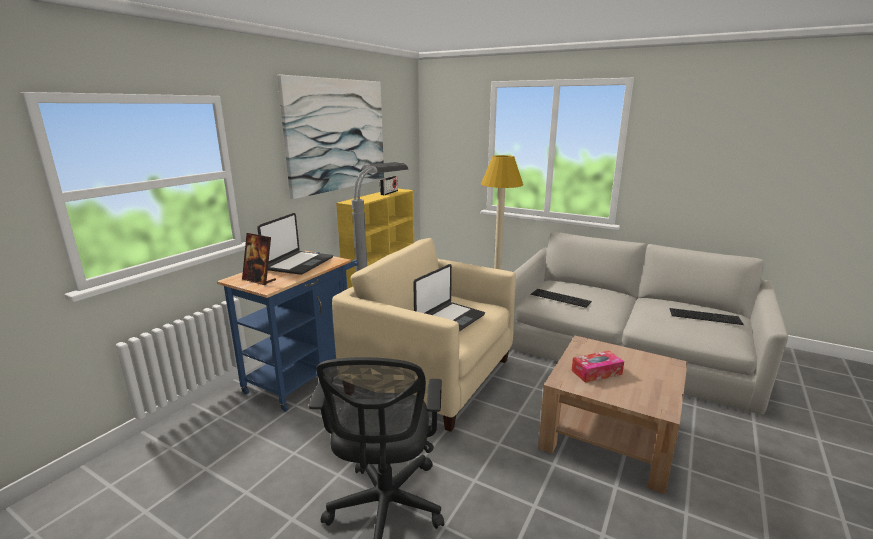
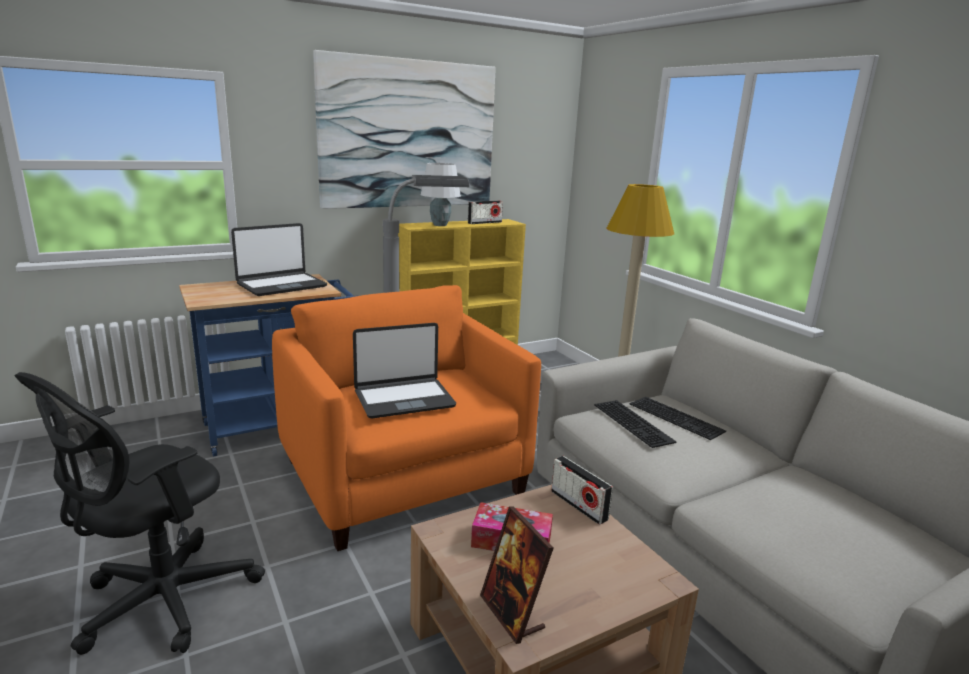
camera: 30 degrees right, 0 degrees up
(259, 280) = (212, 292): picture frame -> picture frame (512, 613)
(367, 199) = (440, 225): none -> white table lamp
(431, 376) = (404, 477): beige armchair -> orange armchair
(597, 345) = (578, 505): none -> radio
(705, 316) = (866, 533): keyboard -> keyboard (677, 417)

